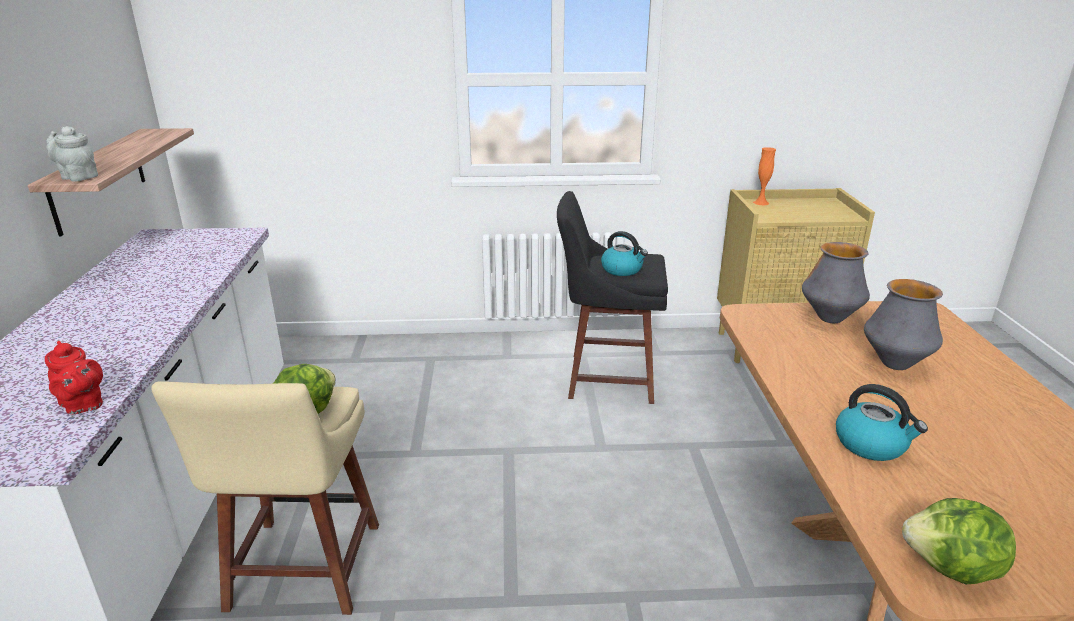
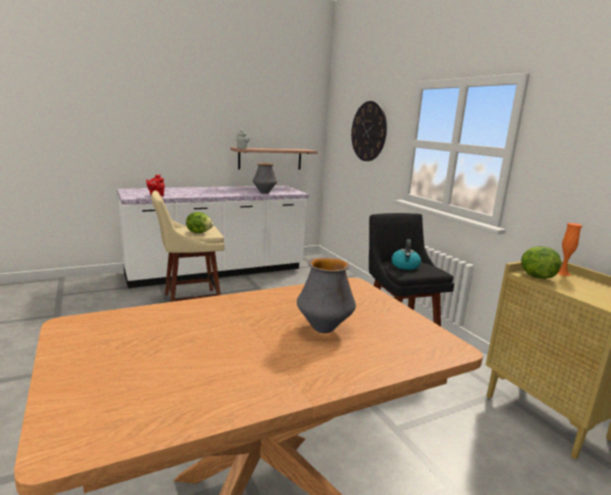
camera: 65 degrees right, 10 degrees down
(325, 67) = (368, 131): none -> wall clock
(829, 318) = (379, 308): vase -> vase (264, 192)
(871, 444) = (202, 316): kettle -> none
(951, 569) = (78, 331): lettuce -> lettuce (535, 276)

